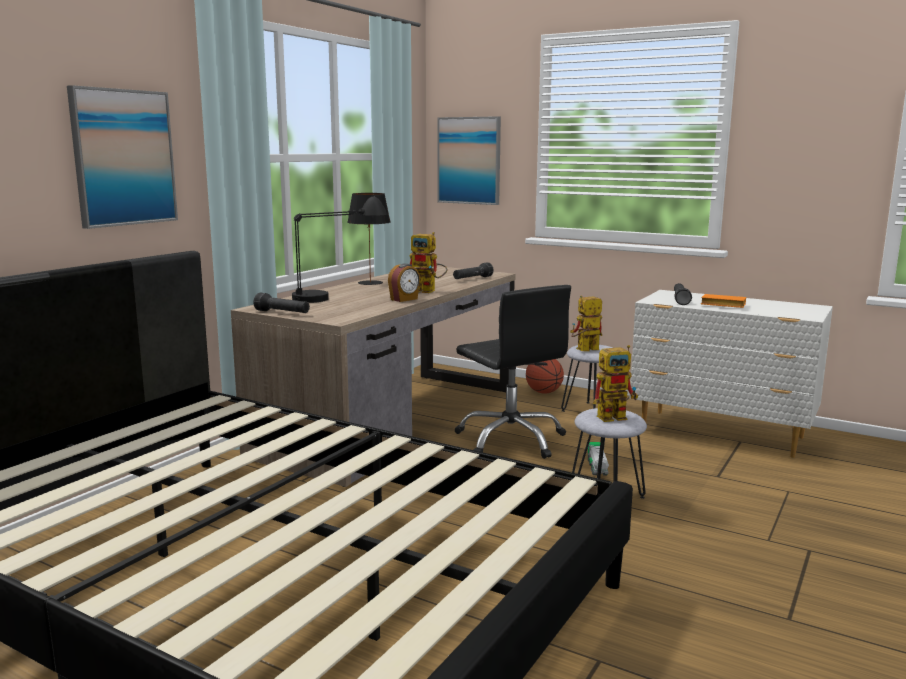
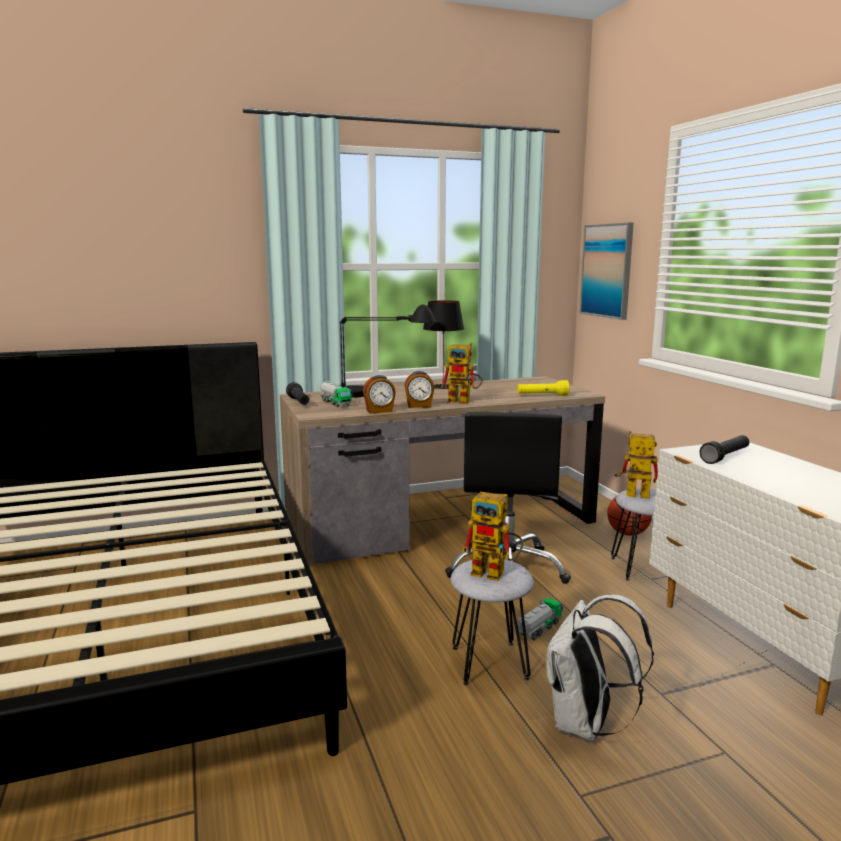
camera: 40 degrees right, 0 degrees up
(123, 157) = (199, 266): picture -> none
(321, 308) = (335, 403): none -> toy truck
(386, 308) = (379, 411): none -> alarm clock
(428, 291) = (464, 401): toy robot -> toy robot turned 45 degrees counterclockwise
(472, 279) = (542, 395): black flashlight -> yellow flashlight
(712, 507) = (585, 725): none -> white backpack
(721, 305) = (761, 474): orange book -> none

